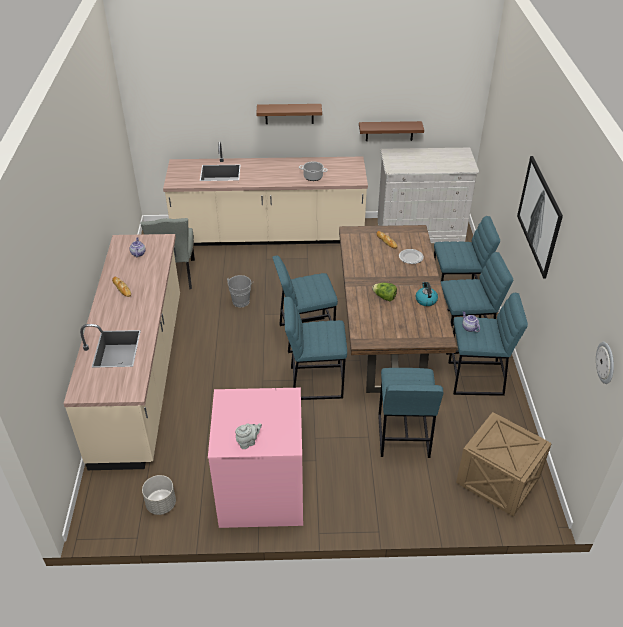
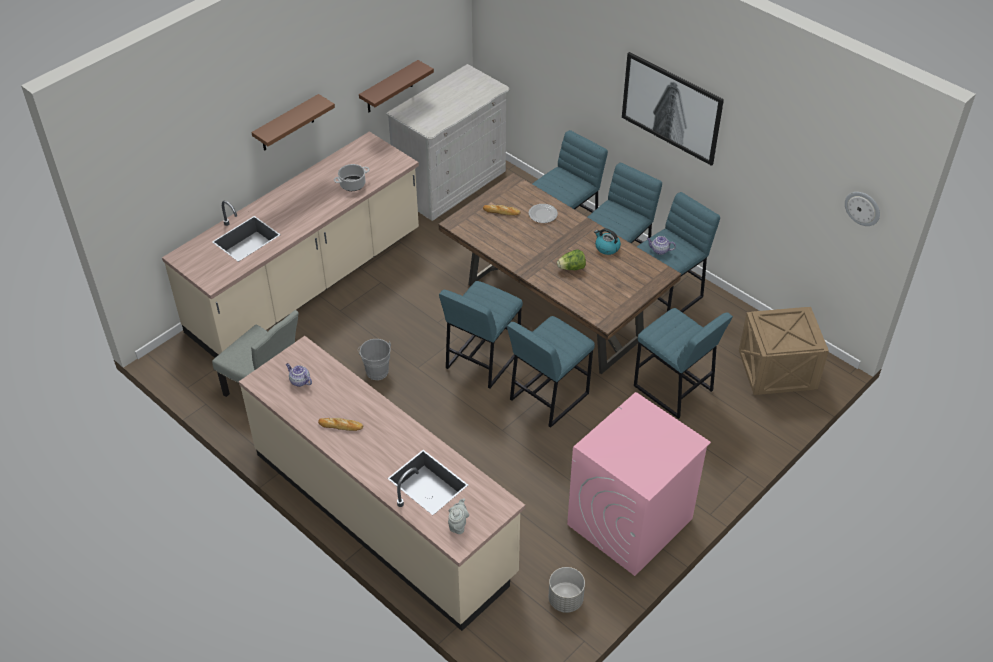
camera: 45 degrees left, 5 degrees up
(248, 442) = (661, 464): grey teapot -> grey teapot (458, 524)

